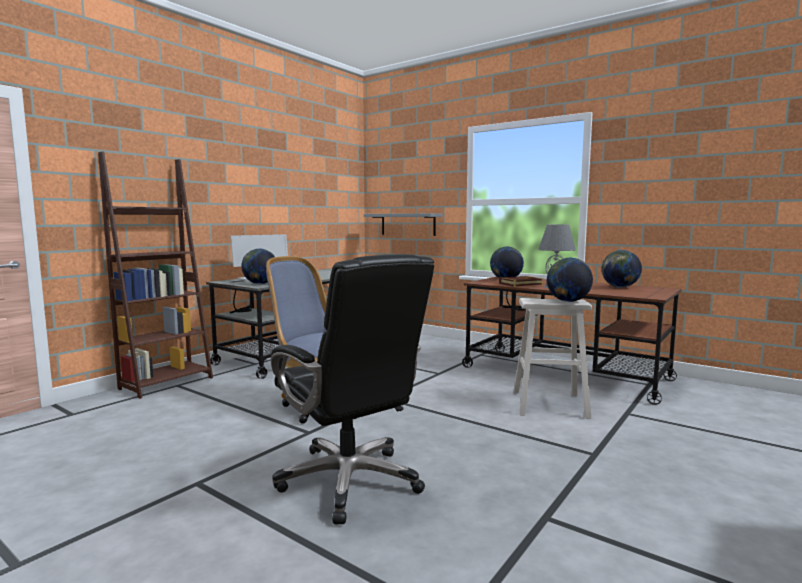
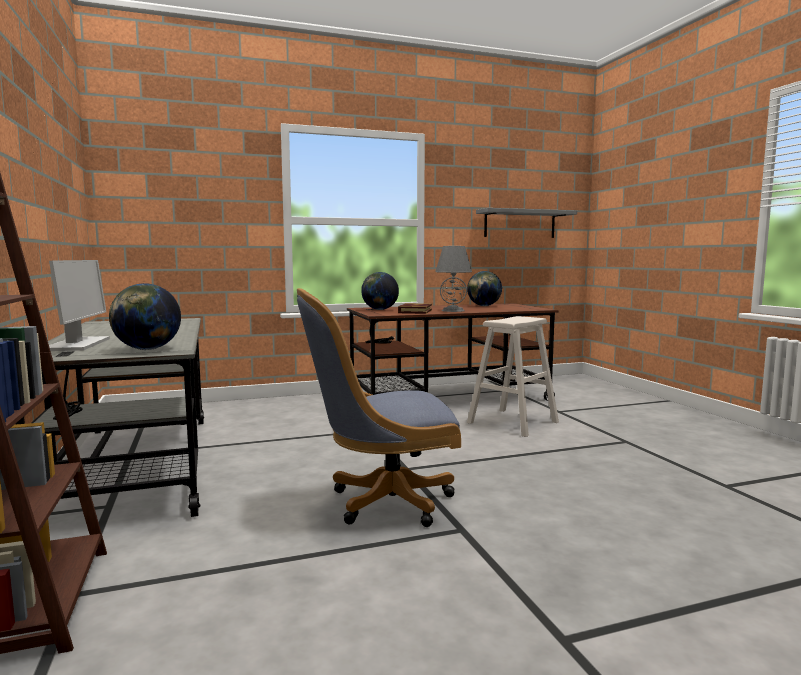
camera: 55 degrees left, 0 degrees up
(349, 481) = (619, 539): black office chair -> none
(408, 224) = (186, 248): grey shelf -> grey shelf (519, 224)
(568, 301) = (525, 318): globe -> none

